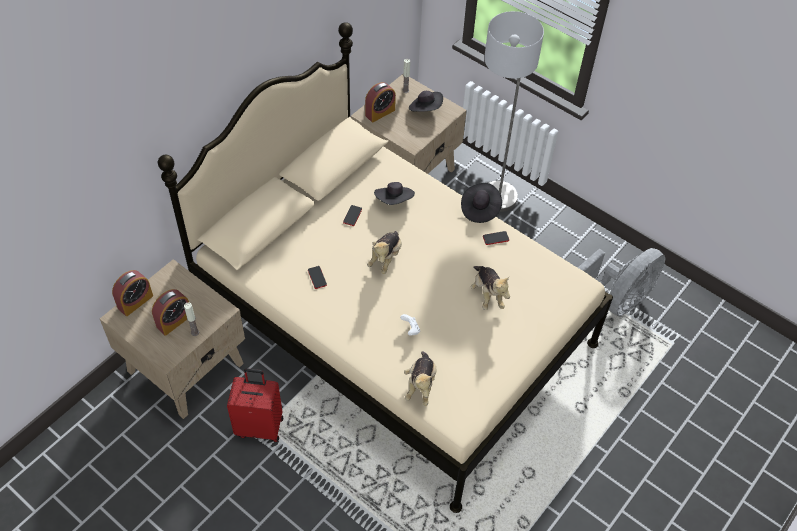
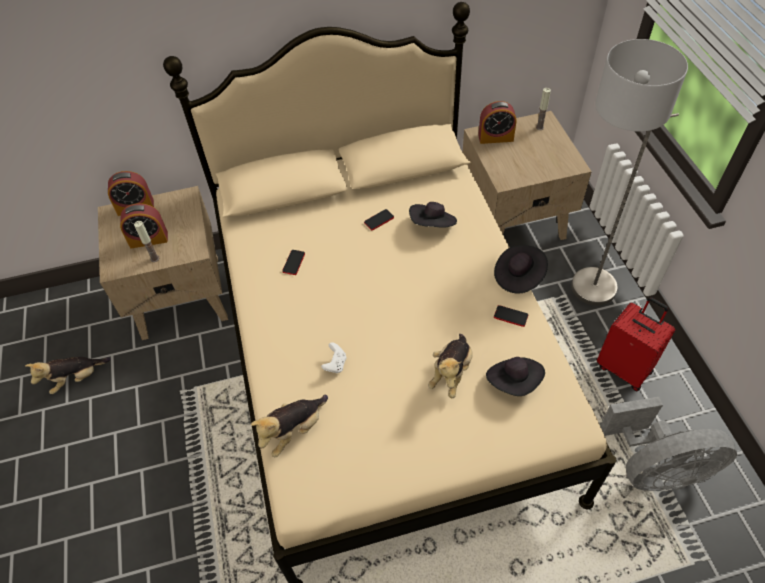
camera: 40 degrees right, 0 degrees up
(260, 426) = (193, 384): red suitcase -> red suitcase (624, 368)
(385, 258) = (375, 277): plush toy -> plush toy (76, 379)
(425, 109) = (546, 153): black hat -> black hat (514, 381)

